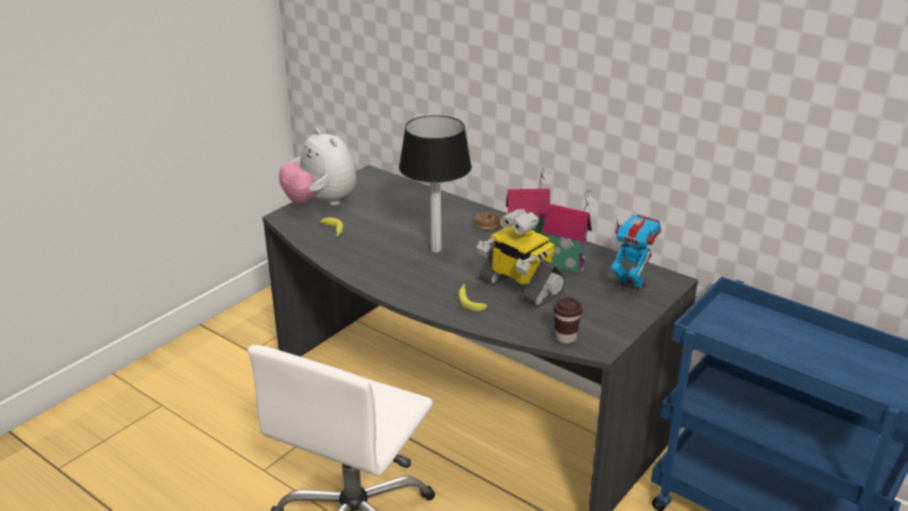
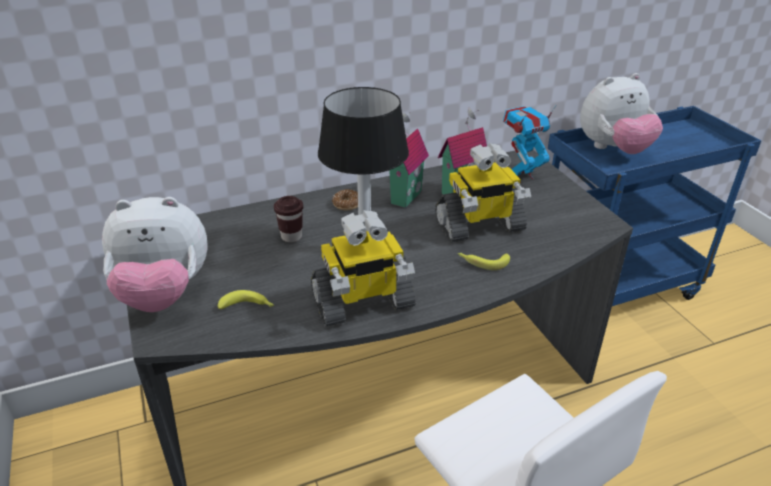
camera: 60 degrees left, 5 degrees up
(372, 267) = (362, 303): none -> toy robot
(565, 338) = (582, 234): brown cup -> brown cup (291, 237)
(767, 328) = (613, 149): none -> plush toy

